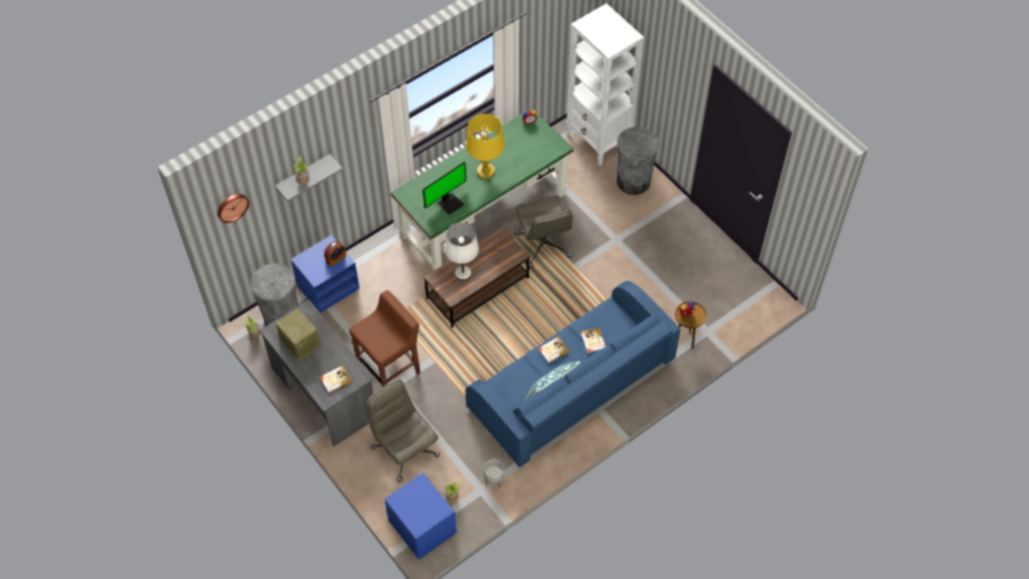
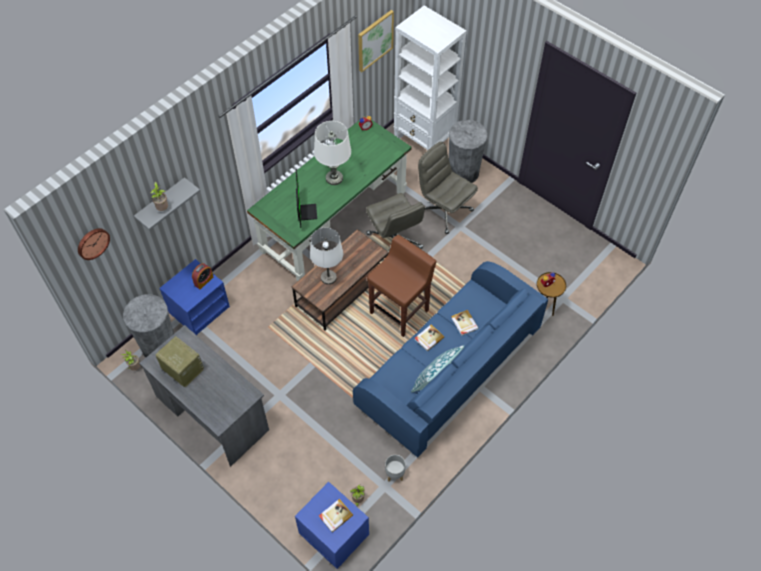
camera: 10 degrees left, 0 degrees up
(335, 380) = (225, 402): book -> book (335, 516)
(390, 369) = (273, 380): brown stool -> brown stool (400, 311)
(405, 450) = (302, 458): grey office chair -> grey office chair (444, 211)
(449, 203) = (306, 212): monitor -> monitor turned 45 degrees counterclockwise
(486, 171) = (334, 178): yellow table lamp -> white table lamp
(549, 33) = (375, 40): none -> picture

